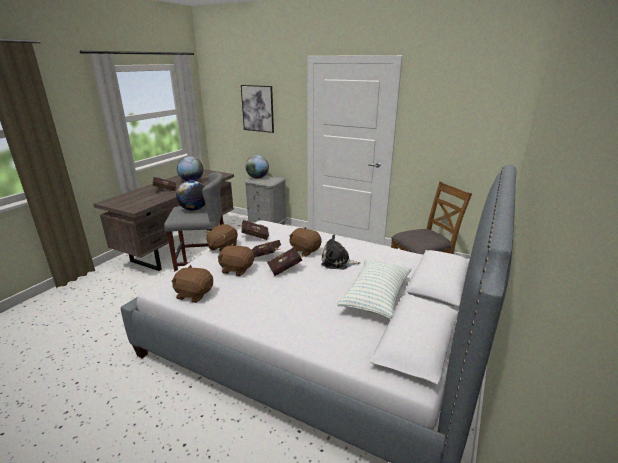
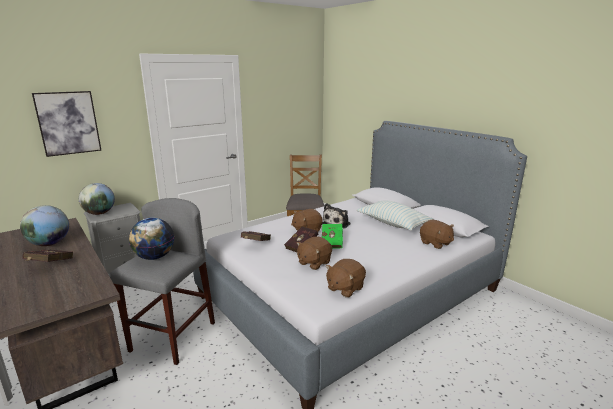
camera: 65 degrees left, 5 degrees down
(222, 247) = (258, 263): brown plush toy -> brown plush toy (435, 243)
(286, 269) = (332, 243): red book -> green book

